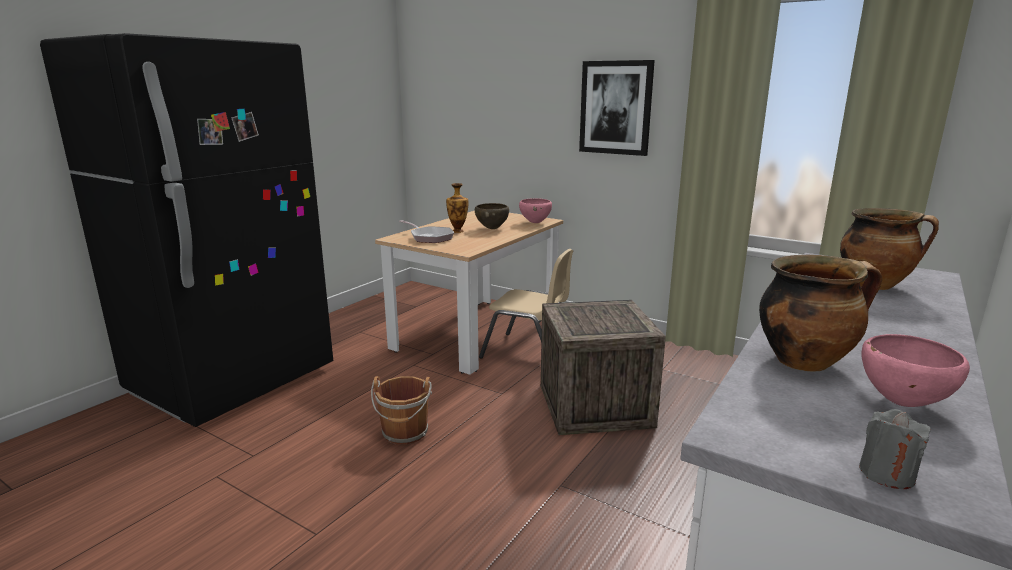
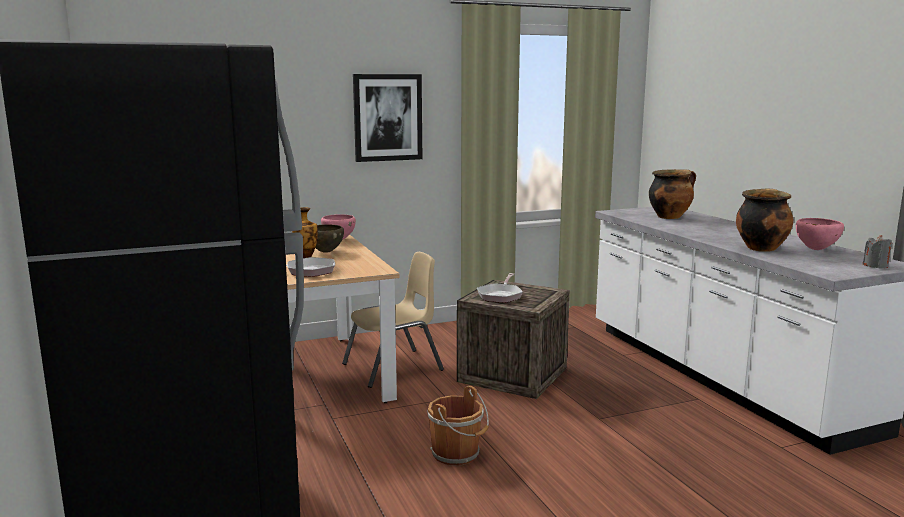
camera: 55 degrees left, 5 degrees down
(585, 314) = (500, 295): none -> frying pan

